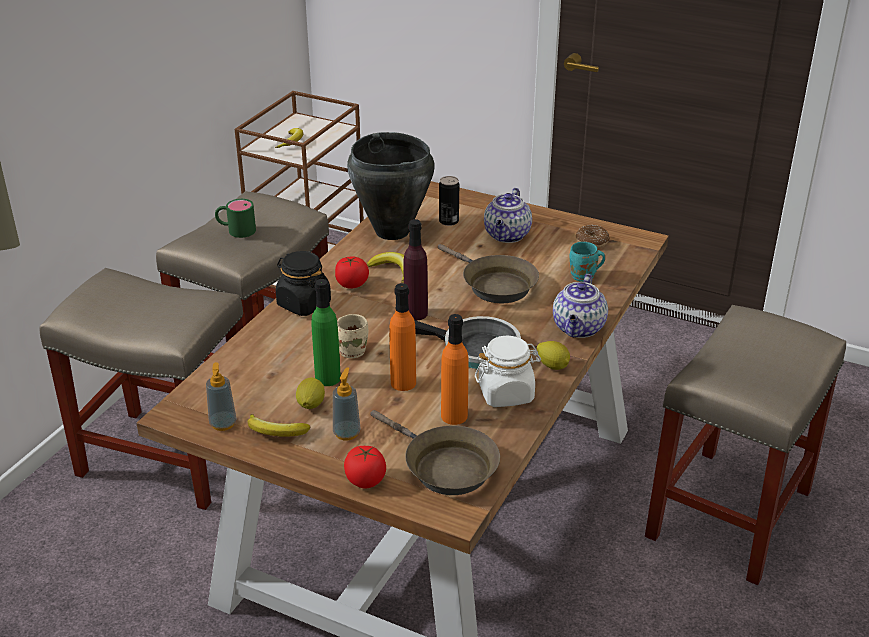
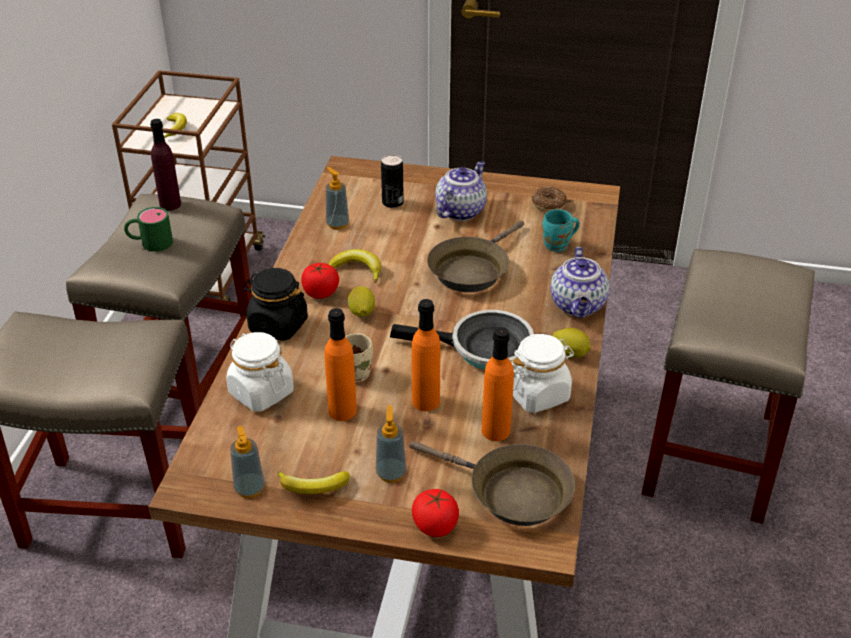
camera: 15 degrees left, 5 degrees up
(265, 353) = (261, 392): none -> white jar
(310, 405) = (337, 447): lemon -> lemon (361, 313)
(328, 378) = (342, 410): green bottle -> orange bottle
(392, 232) = (337, 224): black cooking pot -> soap dispenser
(415, 313) = (404, 317): purple bottle -> purple bottle (170, 204)
(494, 285) = (471, 270): brown frying pan -> brown frying pan turned 90 degrees clockwise
(507, 236) = (460, 210): teapot -> teapot turned 150 degrees counterclockwise

